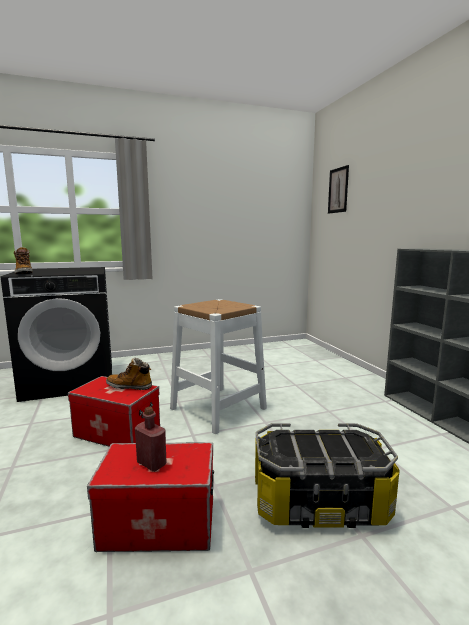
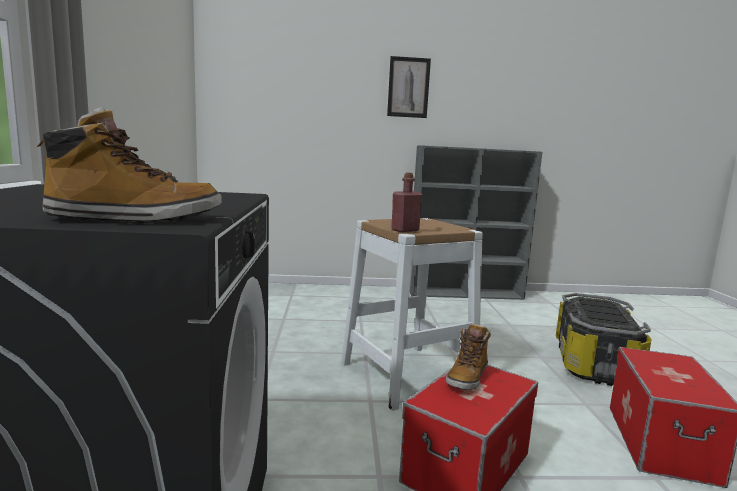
camera: 75 degrees left, 0 degrees up
(151, 464) = (679, 376): red bottle -> red bottle (405, 230)
(338, 190) = (268, 61): picture -> picture (408, 87)

